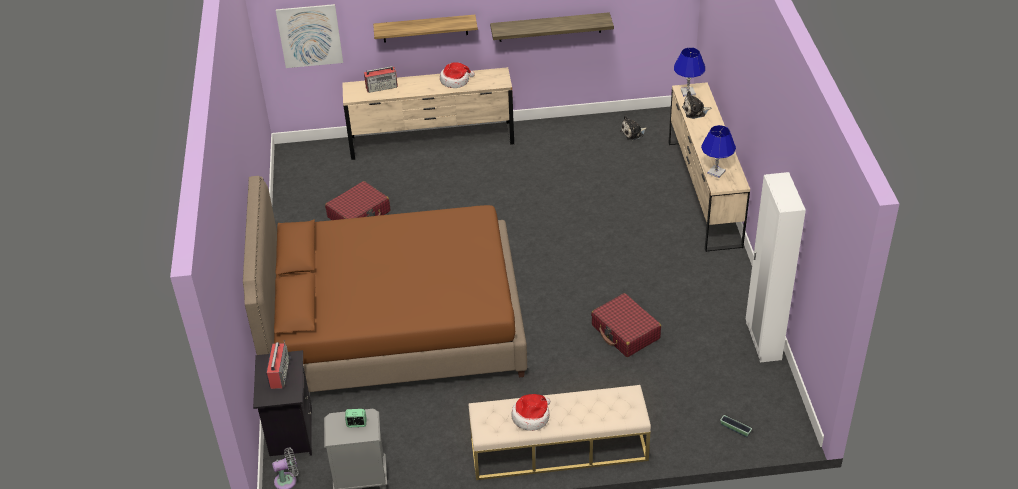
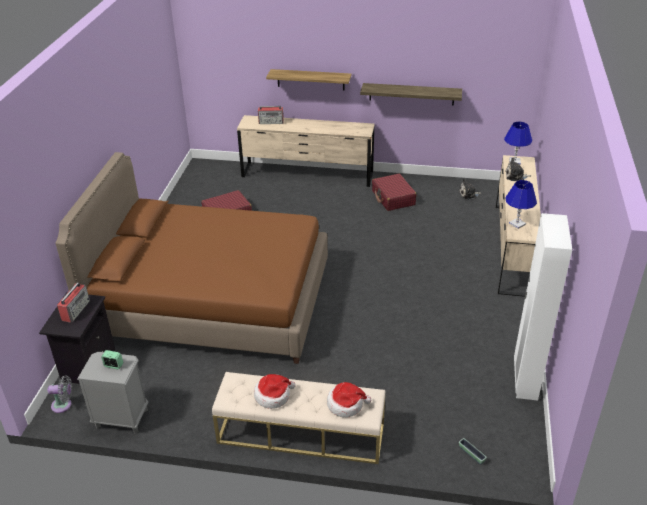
camera: 15 degrees right, 5 degrees down
(310, 36) = (221, 72): picture -> none
(455, 81) = (329, 126): hat -> hat (346, 404)
(625, 332) = (402, 345): red suitcase -> red suitcase (393, 198)

